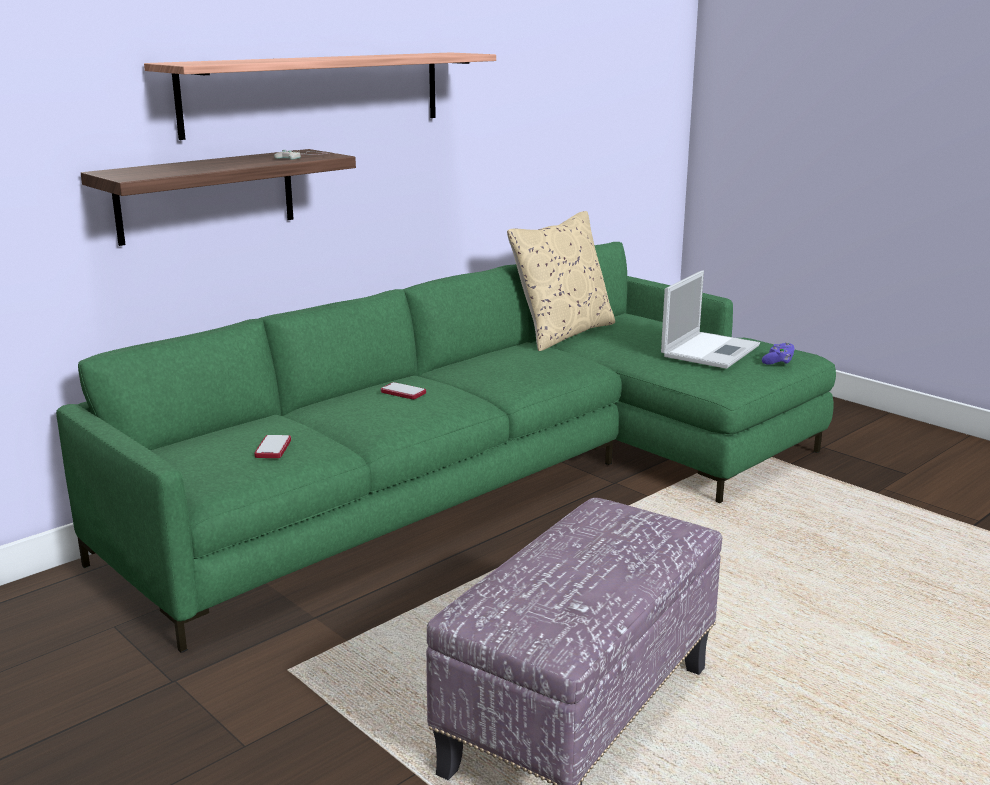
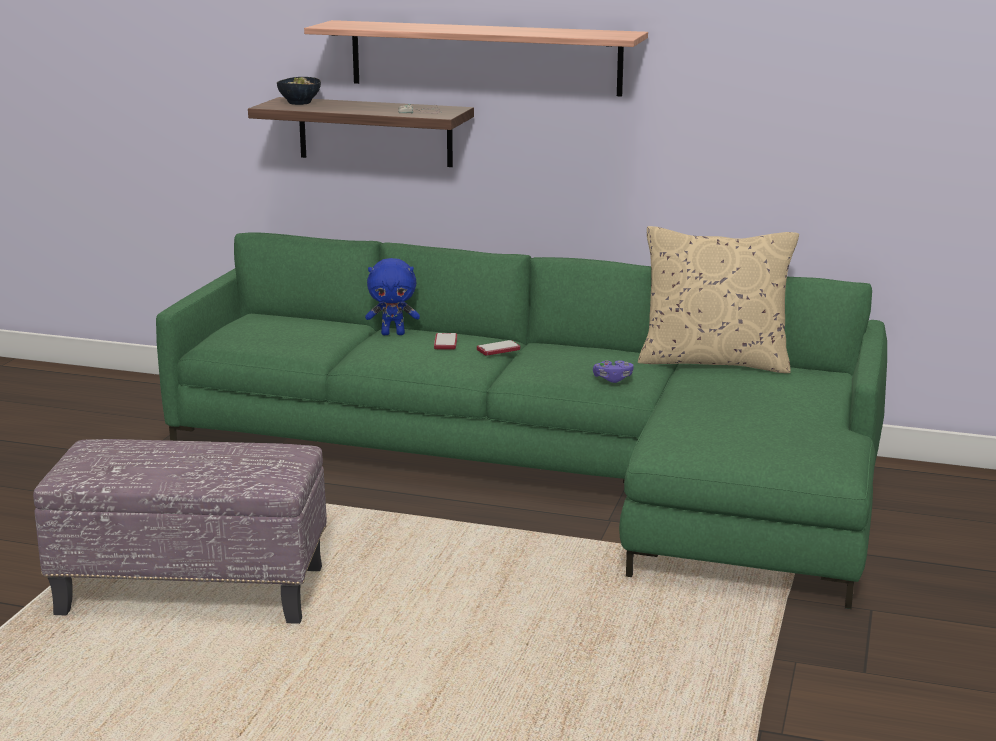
camera: 60 degrees right, 0 degrees up
(144, 170) = (300, 103): none -> bowl
(273, 448) = (287, 337): phone -> phone (498, 349)
(332, 407) = (393, 333): none -> blue plush toy
(711, 350) = (751, 423): laptop -> none
(778, 362) = (771, 458): purple game controller -> purple game controller (613, 379)

